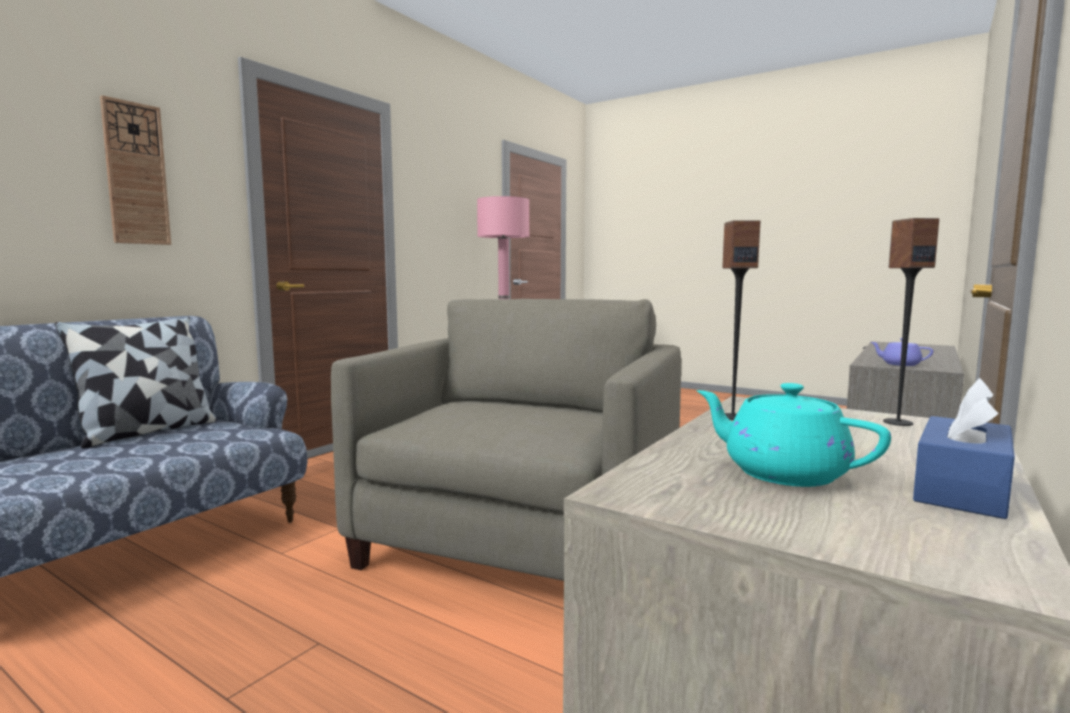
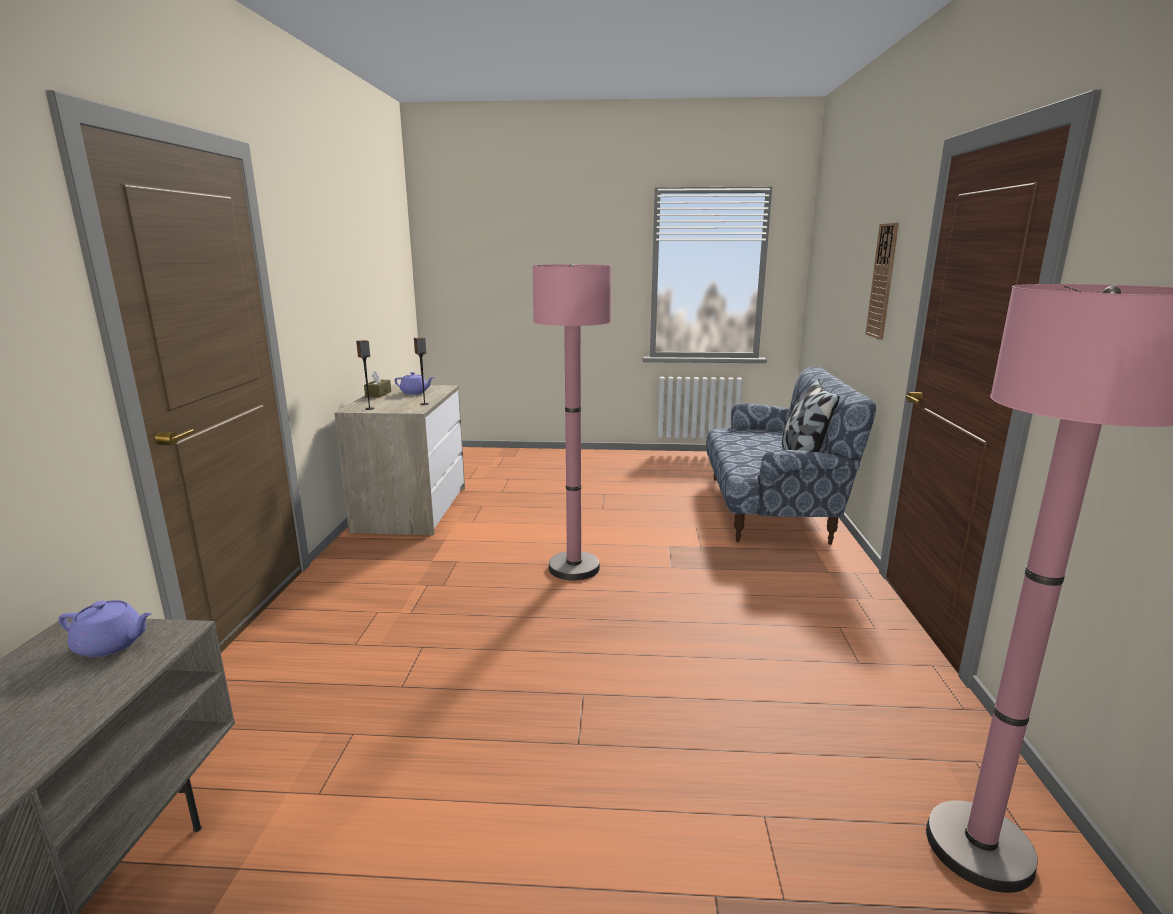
camera: 150 degrees right, 10 degrees up
(522, 542) = (574, 568): beige armchair -> pink floor lamp
(782, 473) = (415, 392): turquoise teapot -> purple teapot
(961, 489) = (378, 394): blue tissue box -> brown tissue box

